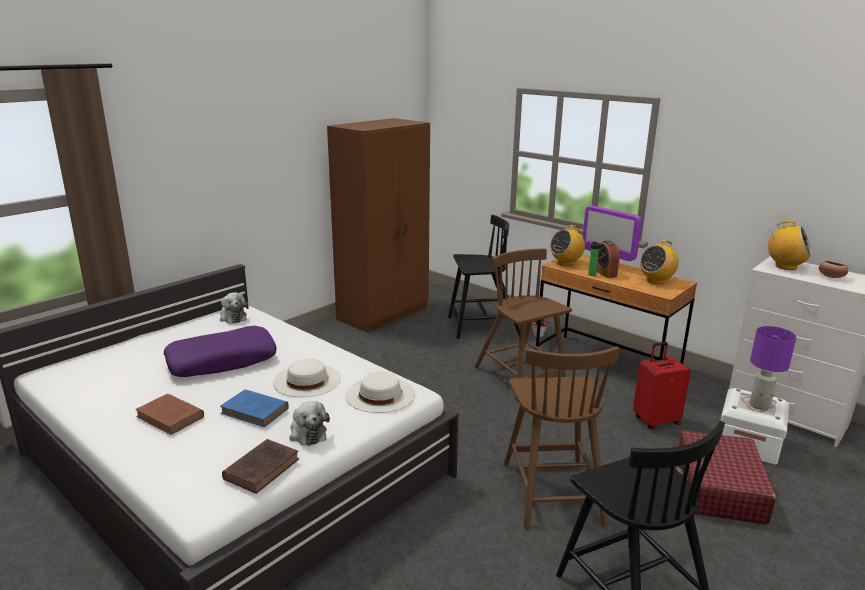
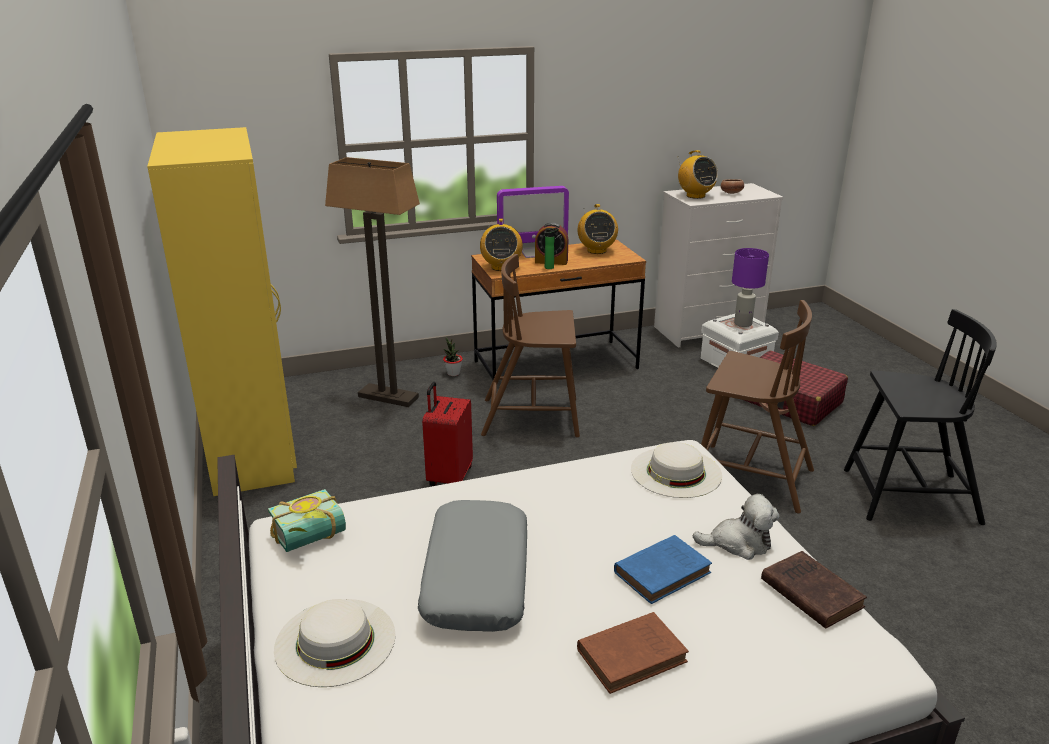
camera: 60 degrees left, 5 degrees up
(222, 361) = (475, 577): purple pillow -> grey pillow
(232, 317) = (311, 539): plush toy -> book
(307, 380) = (599, 514): white hat -> white hat (335, 641)
(384, 313) = (254, 451): brown wardrobe -> yellow wardrobe
(482, 326) = (389, 397): black chair -> floor lamp
(655, 420) = (673, 383): red suitcase -> red suitcase (449, 477)
(785, 266) = (695, 196): radio -> radio turned 90 degrees clockwise

